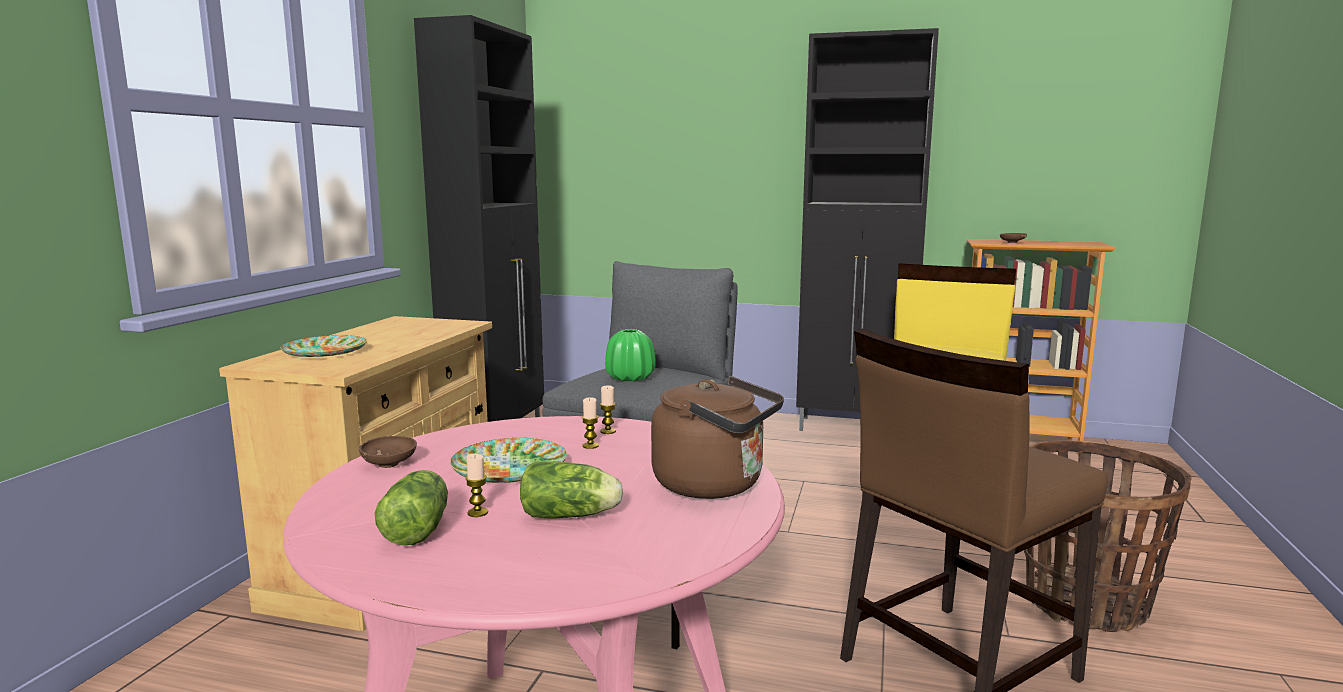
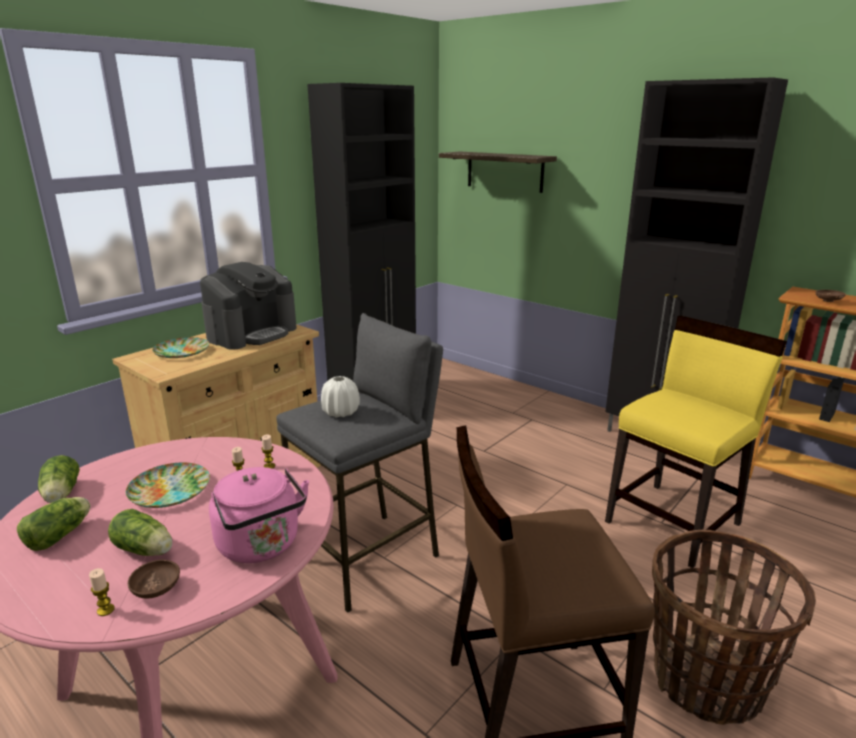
camera: 25 degrees right, 10 degrees up
(347, 498) = (61, 495): none -> lettuce
(389, 464) = (116, 467): brown bowl -> brown bowl (156, 589)
(401, 330) = (252, 333): none -> coffee machine
(478, 512) = (103, 530): candle -> candle (105, 610)
(626, 147) = (504, 171): none -> shelf
(630, 378) = (341, 412): green vase -> white vase
(715, 485) = (261, 546): brown kettle -> pink kettle

